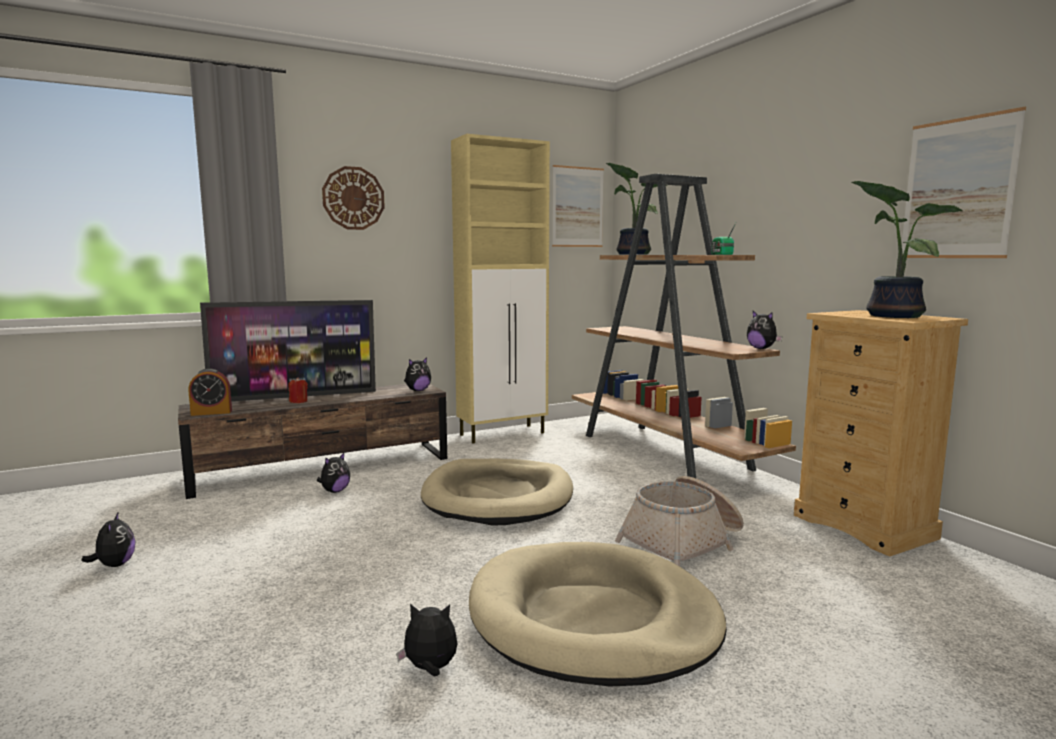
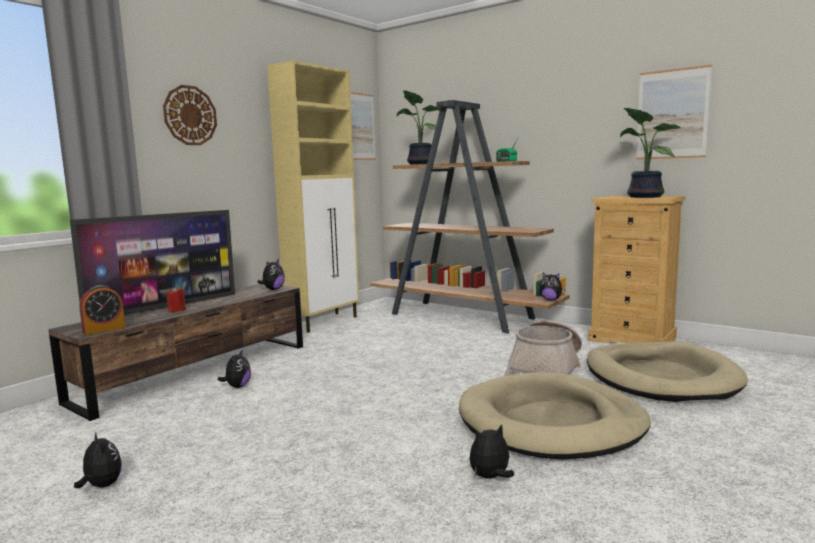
camera: 25 degrees left, 0 degrees up
(498, 497) = (384, 365): beige dog bed -> beige dog bed (660, 377)
(761, 349) = (541, 228): plush toy -> plush toy (551, 300)

